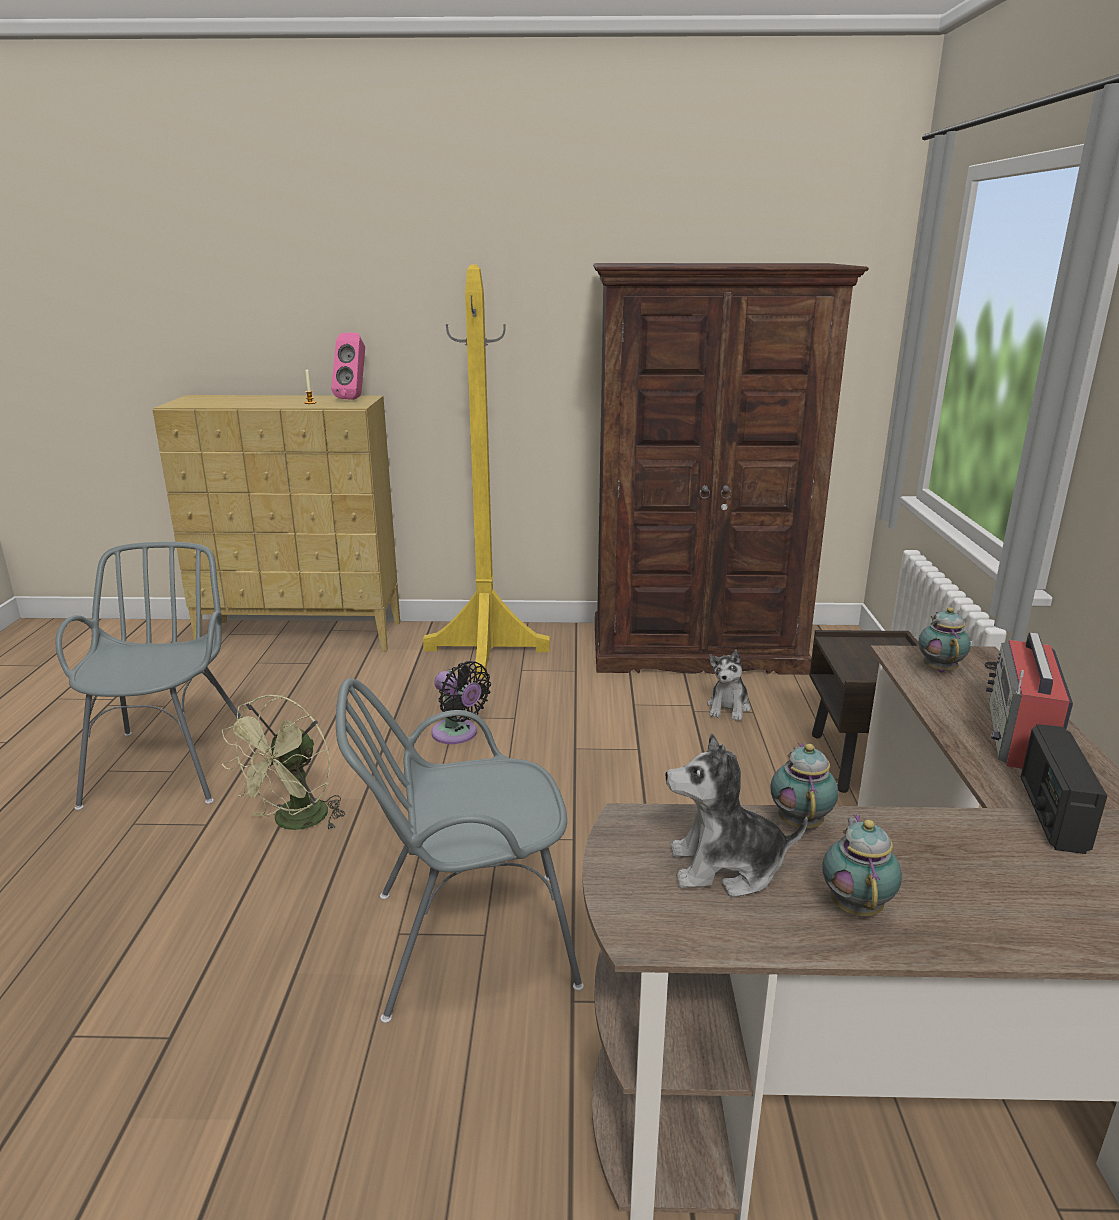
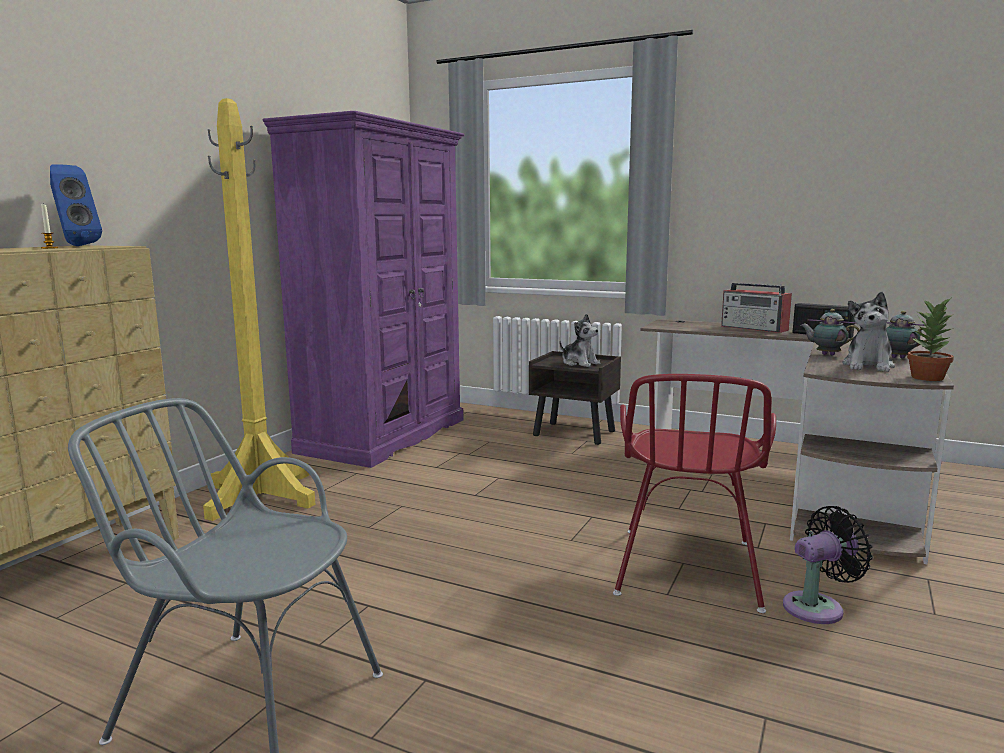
camera: 65 degrees left, 10 degrees down
(294, 823) = (472, 624): green fan -> none
(354, 399) = (76, 246): pink speaker -> blue speaker
(457, 734) = (400, 530): black fan -> black fan (818, 607)
(464, 941) = (687, 570): grey chair -> red chair
(658, 935) = (928, 378): none -> potted plant
(696, 649) = (384, 435): brown wardrobe -> purple wardrobe
(728, 708) = (477, 445): plush toy -> plush toy (579, 363)
(939, 668) = (677, 325): teapot -> none

